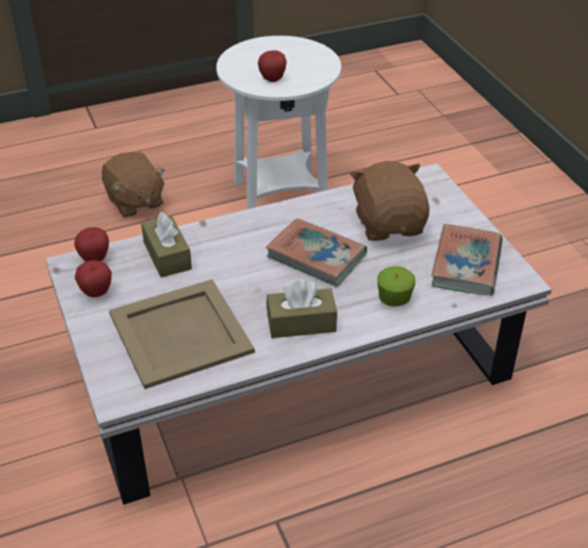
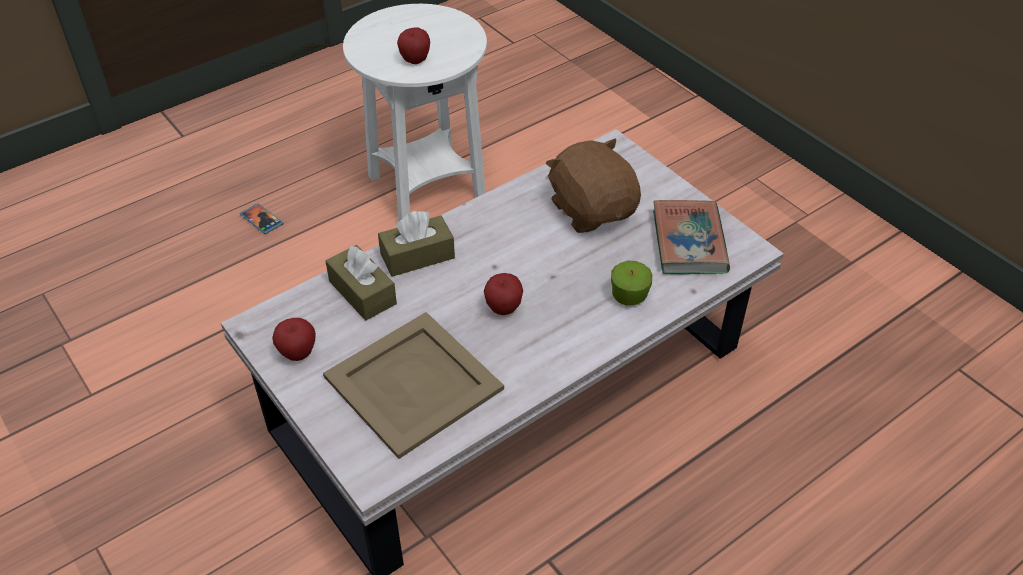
camera: 15 degrees left, 5 degrees up
(94, 259) = (280, 312): apple -> apple (503, 309)
(134, 202) = (261, 220): brown plush toy -> phone
(301, 323) = (541, 344): brown tissue box -> brown tissue box (417, 256)
(316, 256) = (528, 262): book -> none

